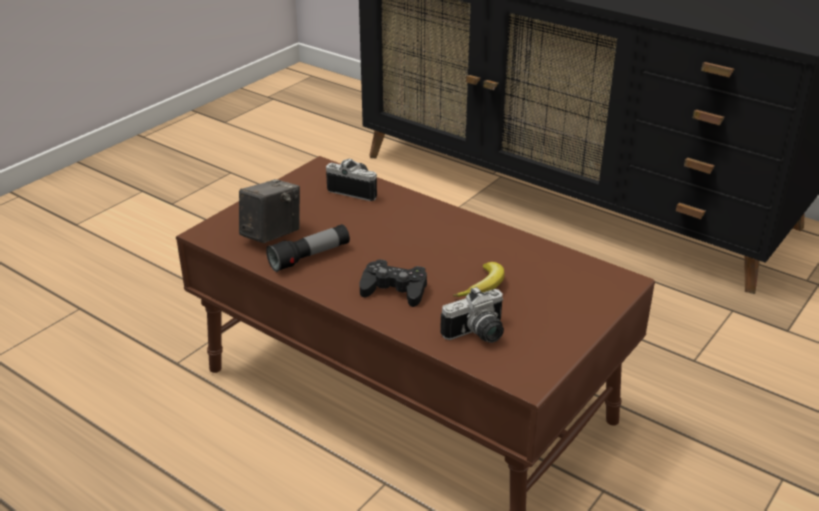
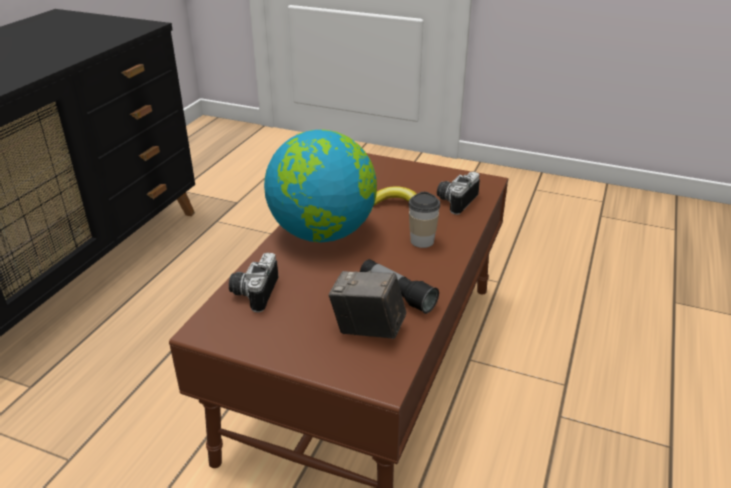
camera: 105 degrees left, 0 degrees up
(394, 290) = (422, 241): black game controller -> cup
(438, 232) = (323, 233): none -> globe
(478, 335) = (455, 201): camera -> camera turned 105 degrees counterclockwise

